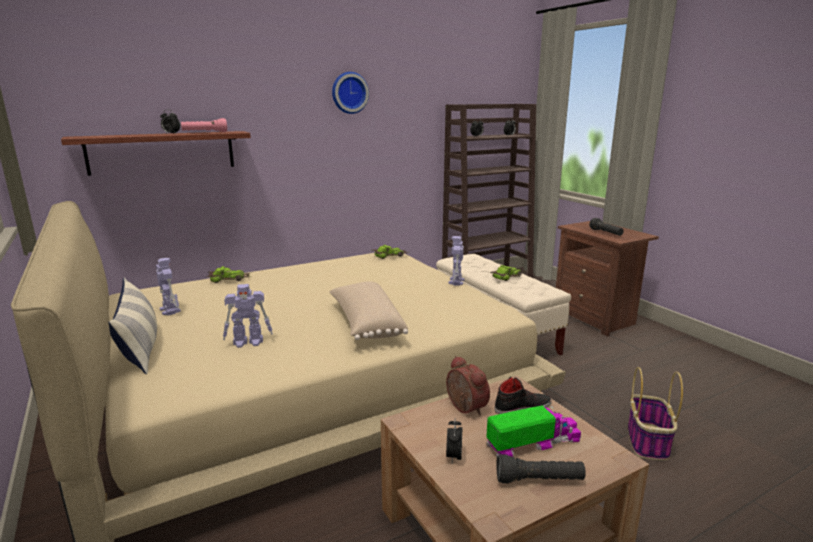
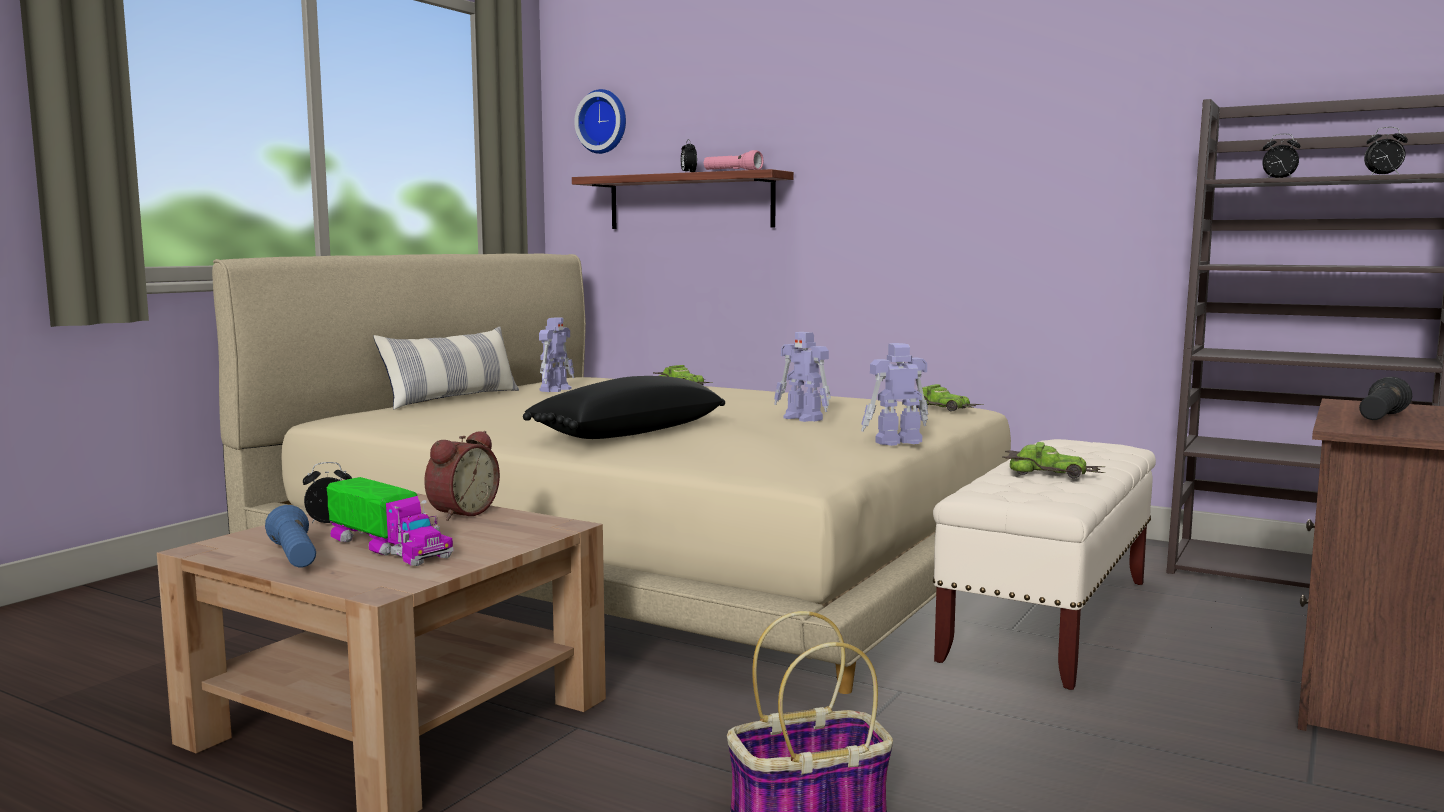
camera: 60 degrees right, 10 degrees down
(249, 342) = (505, 415): toy robot -> toy robot (803, 418)
(349, 93) = (978, 99): wall clock -> wall clock (603, 122)
(366, 323) = (626, 433): beige pillow -> black pillow
(522, 407) = (493, 535): black shoe -> none
(539, 480) = (295, 558): black flashlight -> blue flashlight

